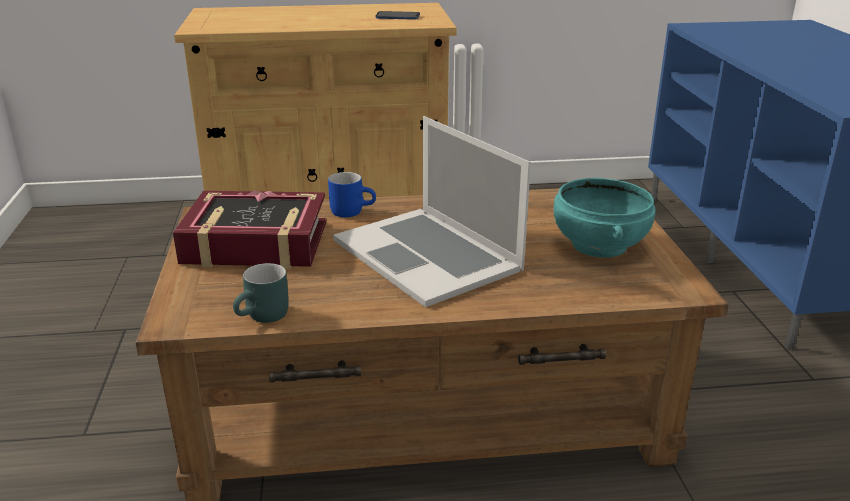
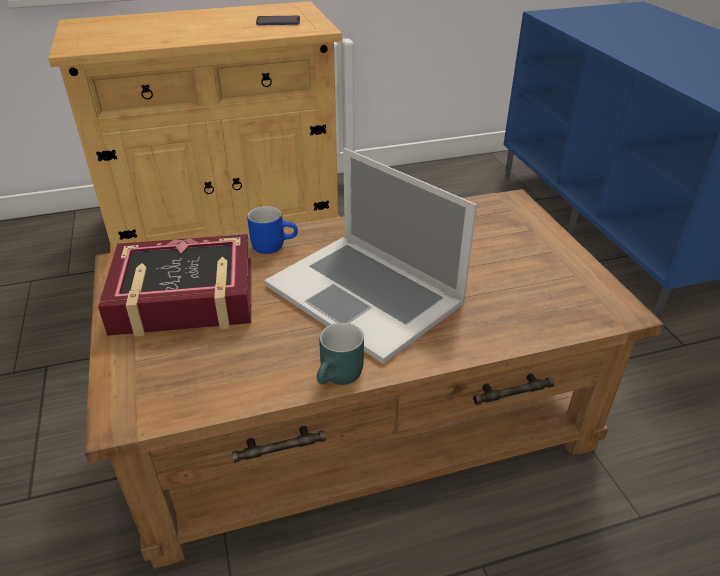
camera: 10 degrees left, 10 degrees up
(265, 317) = (220, 399): turquoise mug -> turquoise mug (340, 377)
(598, 245) = (523, 264): turquoise bowl -> none

